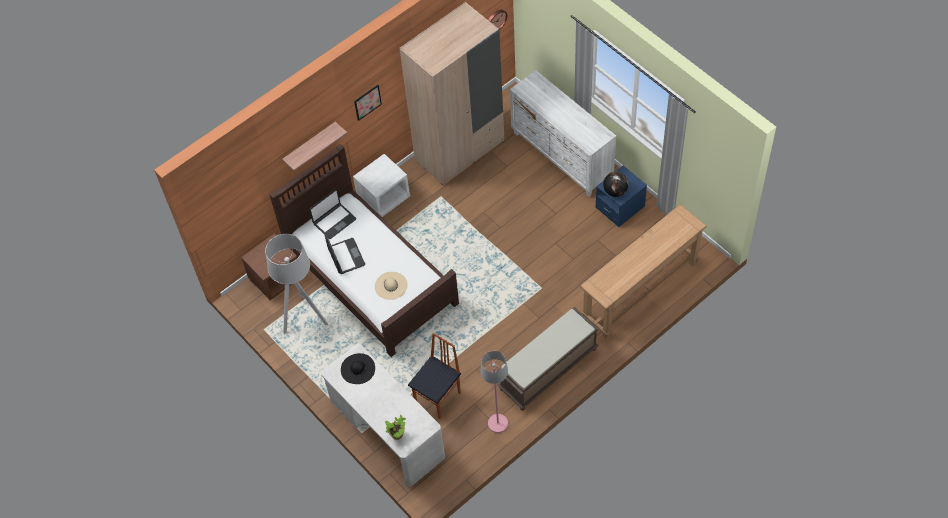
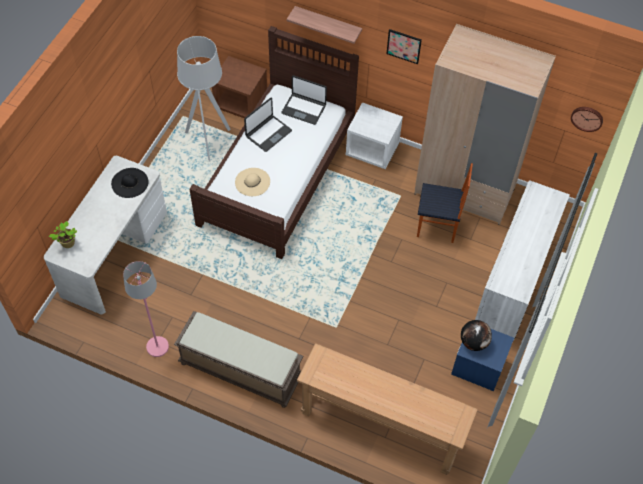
camera: 60 degrees right, 0 degrees up
(438, 398) = (166, 283): chair -> chair (437, 227)

